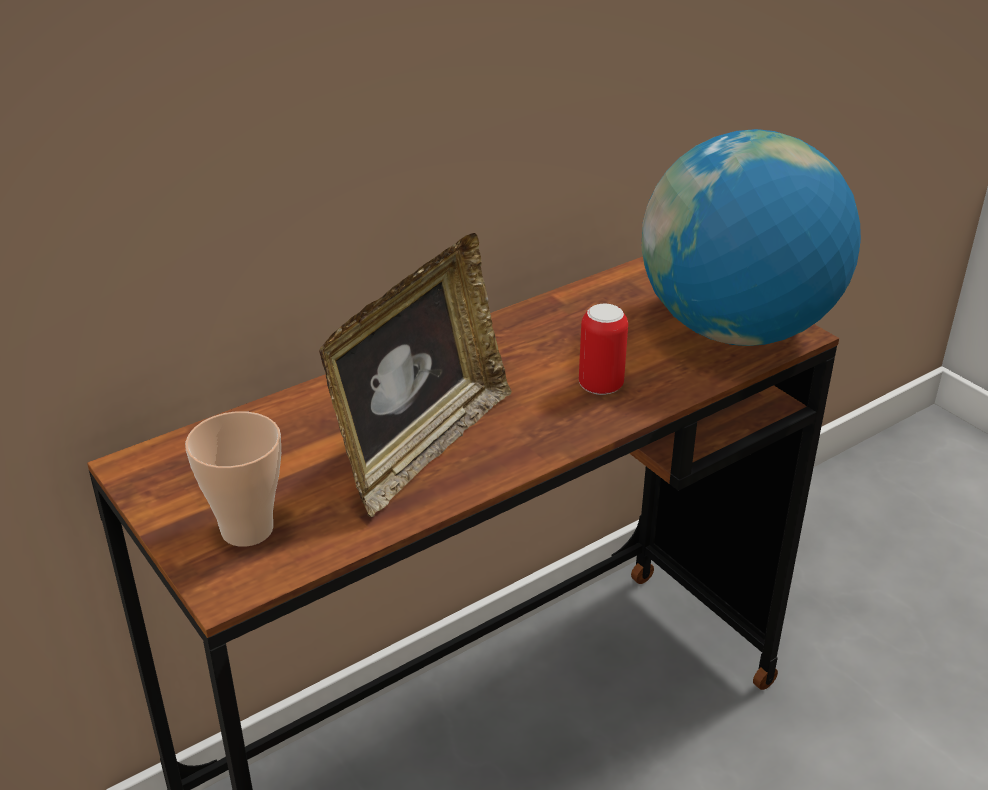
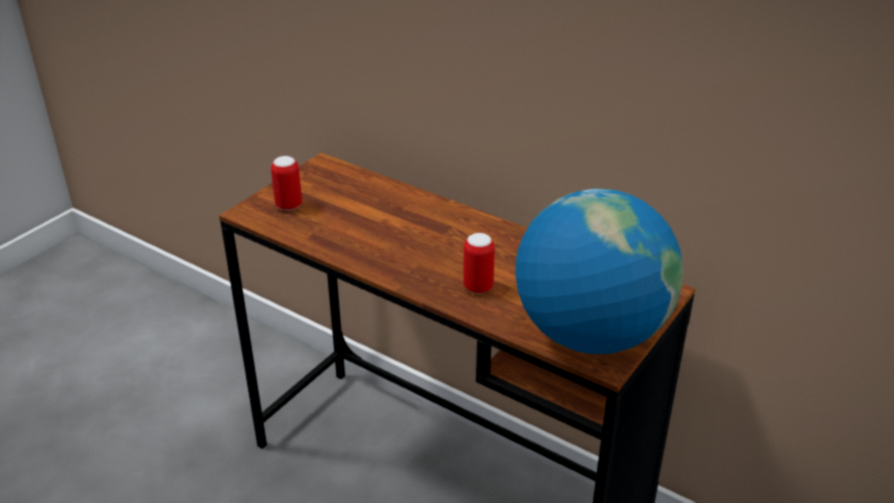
camera: 70 degrees right, 0 degrees up
(247, 530) = (289, 206): cup -> can
(421, 447) = (380, 237): picture frame -> none

